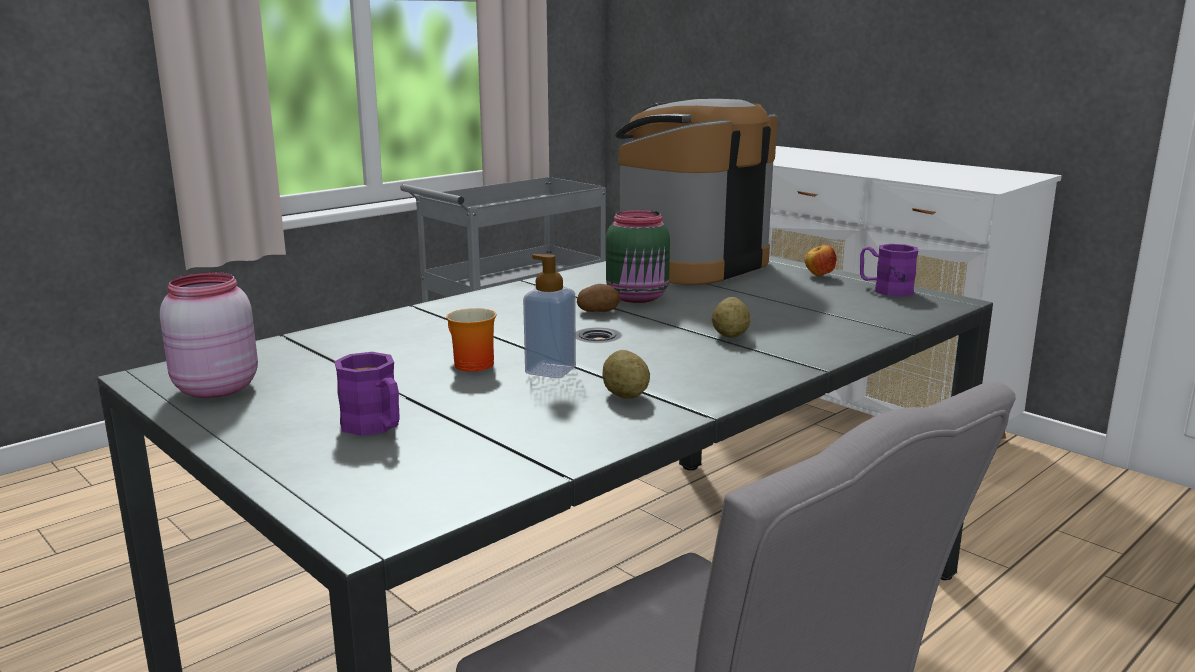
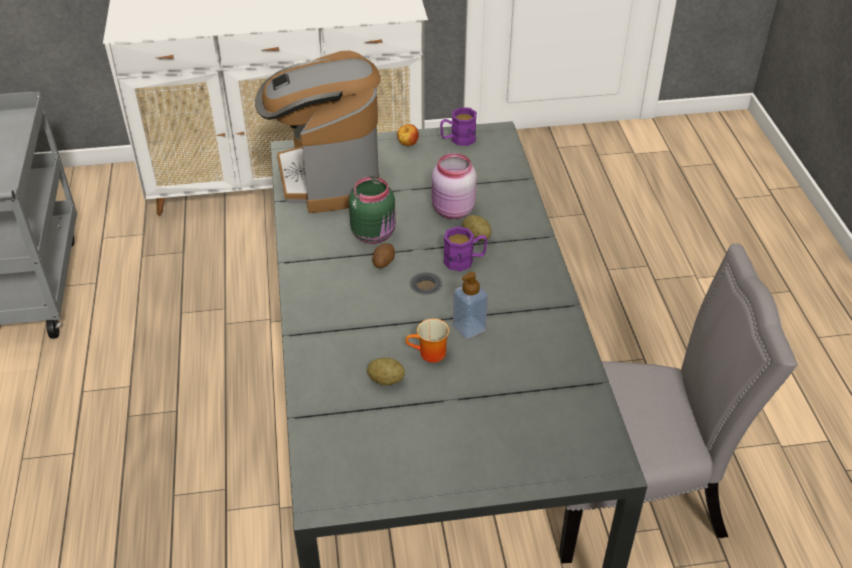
camera: 55 degrees left, 25 degrees up
(213, 388) = (373, 476): pink jar -> pink jar (452, 210)
(376, 427) = (495, 425): purple mug -> purple mug (464, 260)
(625, 395) = (528, 318): potato -> potato (386, 380)

